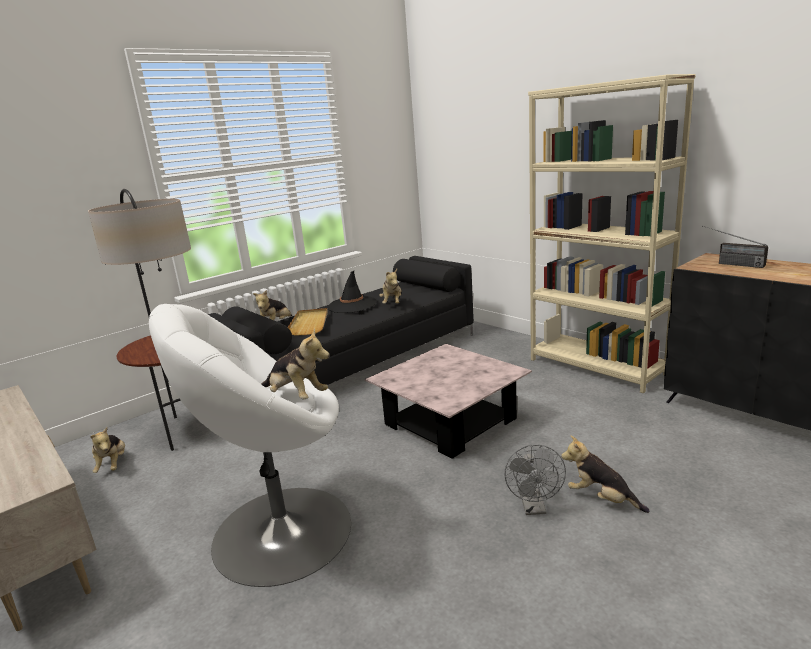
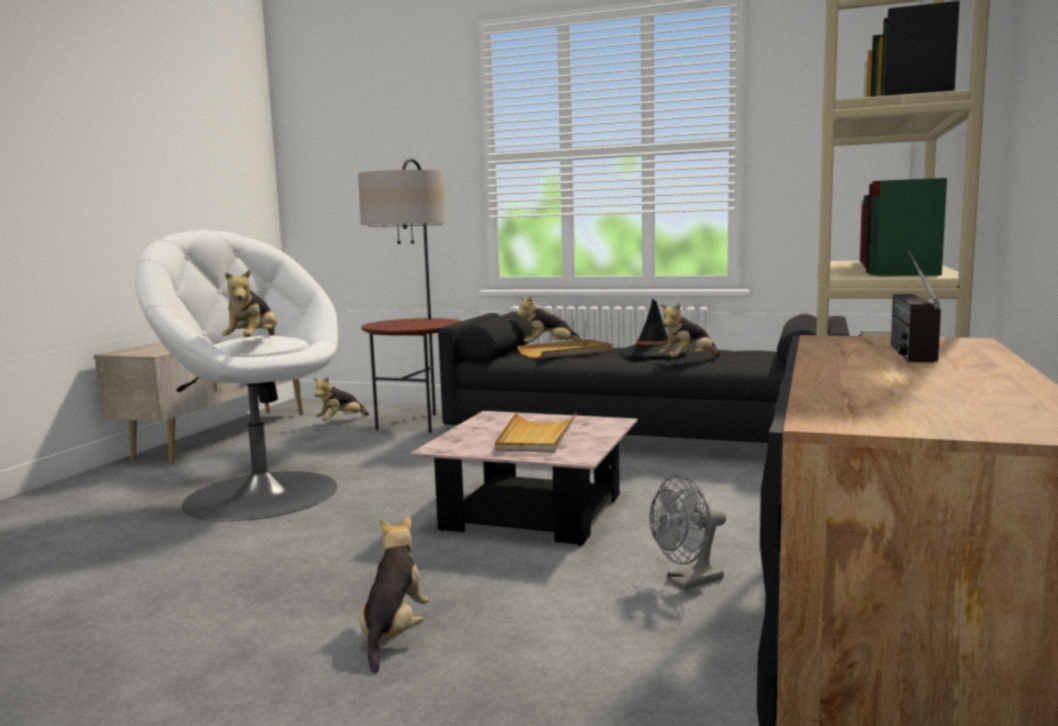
camera: 60 degrees right, 10 degrees down
(456, 374) = (535, 437): none -> beige tray
(534, 508) = (350, 593): grey fan -> grey fan (688, 582)

